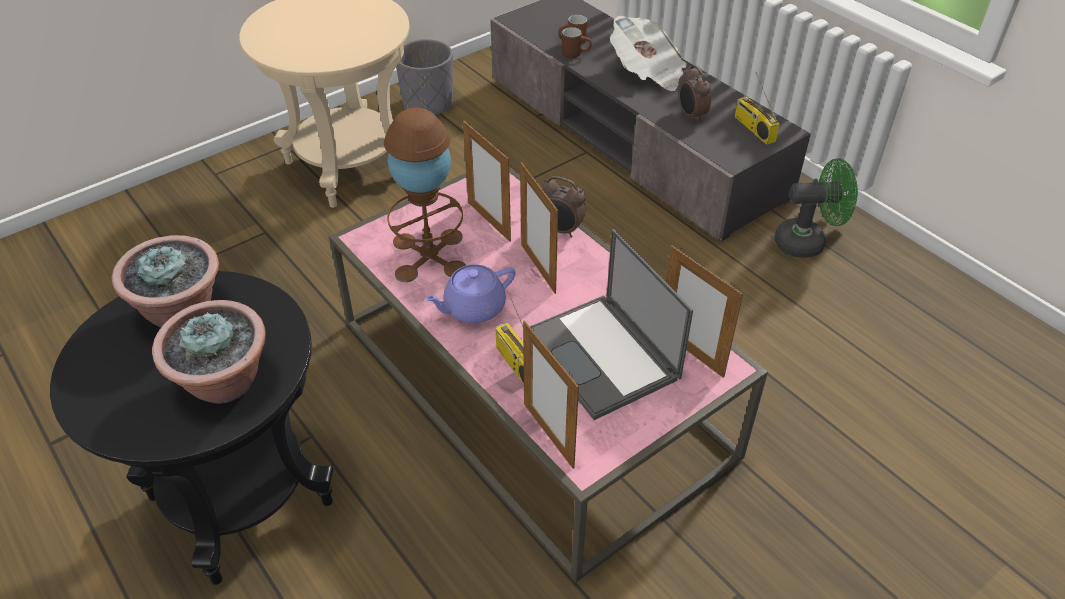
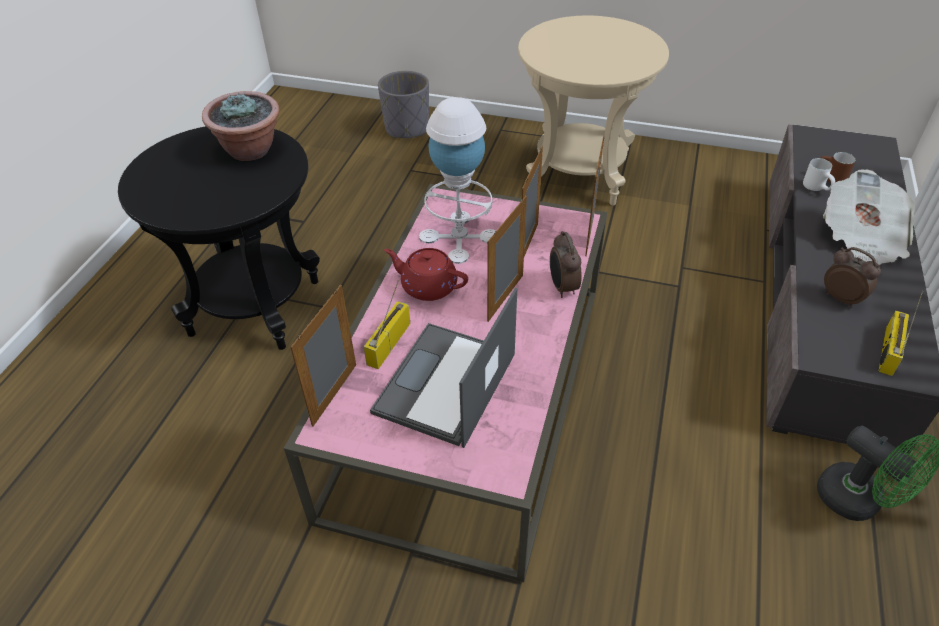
camera: 55 degrees right, 0 degrees up
(225, 383) = (203, 199): potted plant -> none
(428, 104) = (694, 170): grey planter -> grey planter (407, 128)
(429, 255) = (459, 237): brown table lamp -> white table lamp
(473, 308) = (428, 286): purple teapot -> red teapot
(576, 54) = (817, 188): brown mug -> white mug
(691, 116) = (841, 298): alarm clock -> alarm clock turned 105 degrees clockwise
(691, 352) = (501, 440): picture frame -> picture frame (590, 234)

